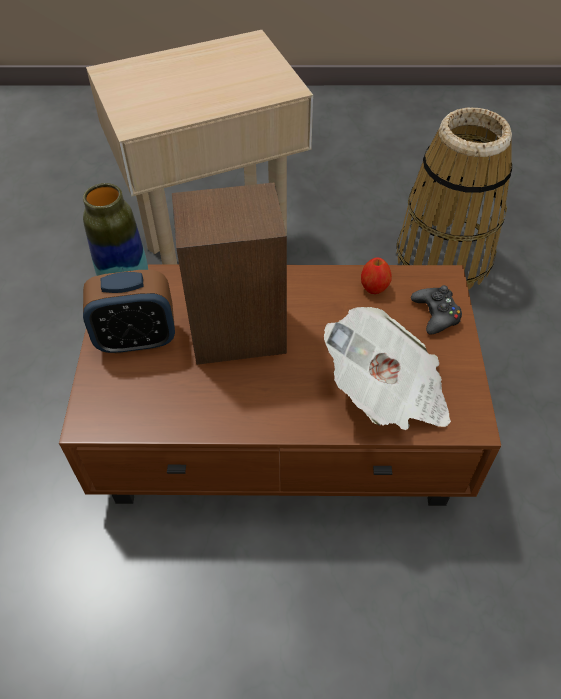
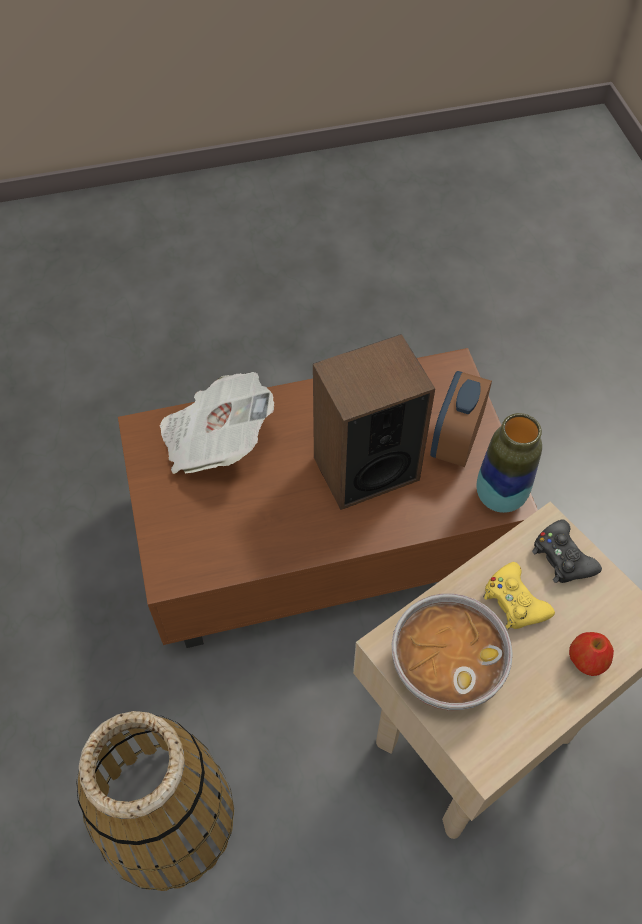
camera: 165 degrees right, 5 degrees up
(137, 339) = (455, 441): alarm clock -> alarm clock turned 45 degrees counterclockwise
(189, 94) = (514, 602): none -> yellow game controller
(256, 75) = (445, 665): none -> bowl
(374, 288) = (243, 549): apple -> apple (585, 661)
(436, 314) = (175, 530): black game controller -> black game controller (562, 557)

